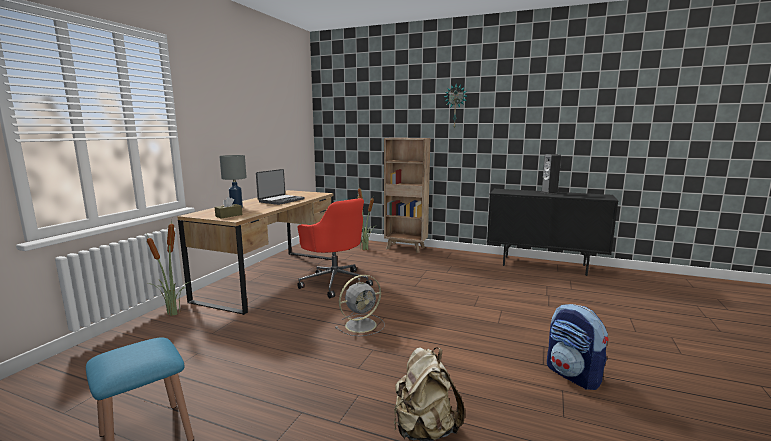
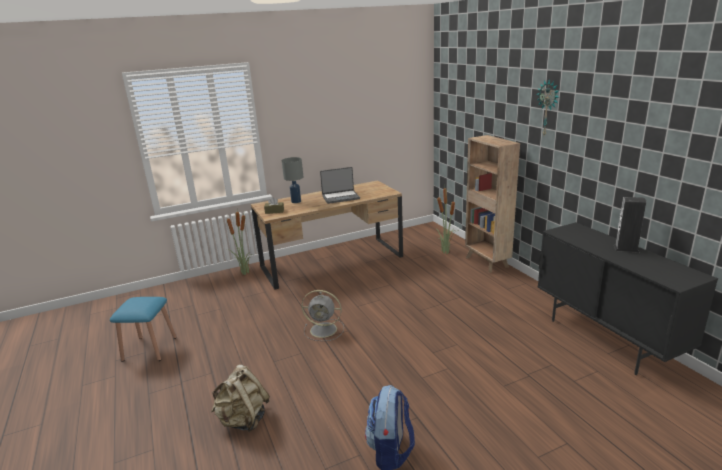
camera: 45 degrees right, 10 degrees up
(335, 282) = (365, 282): red office chair -> none

